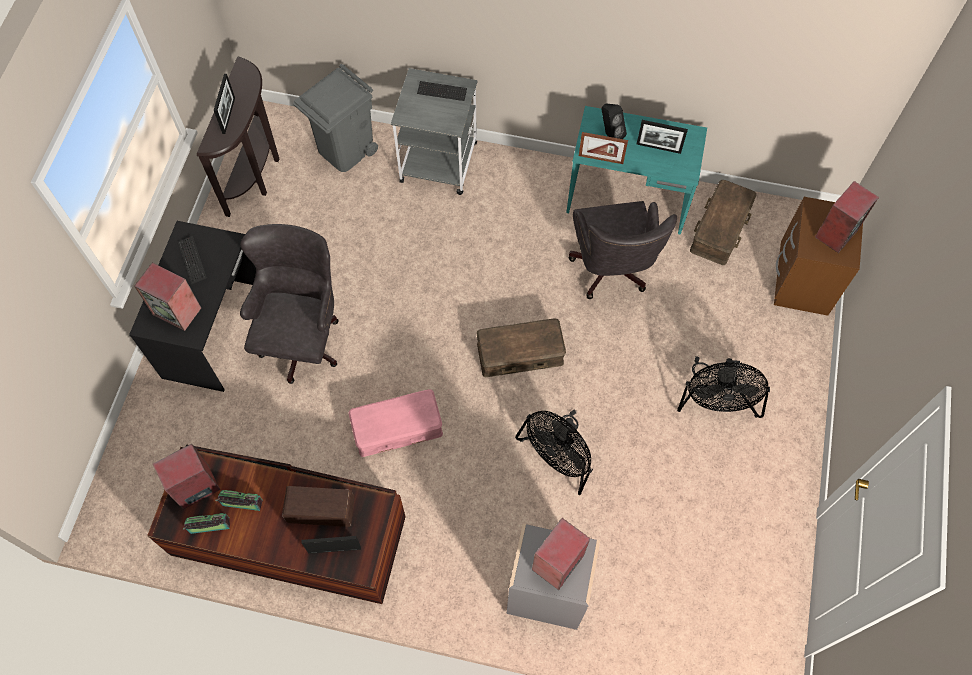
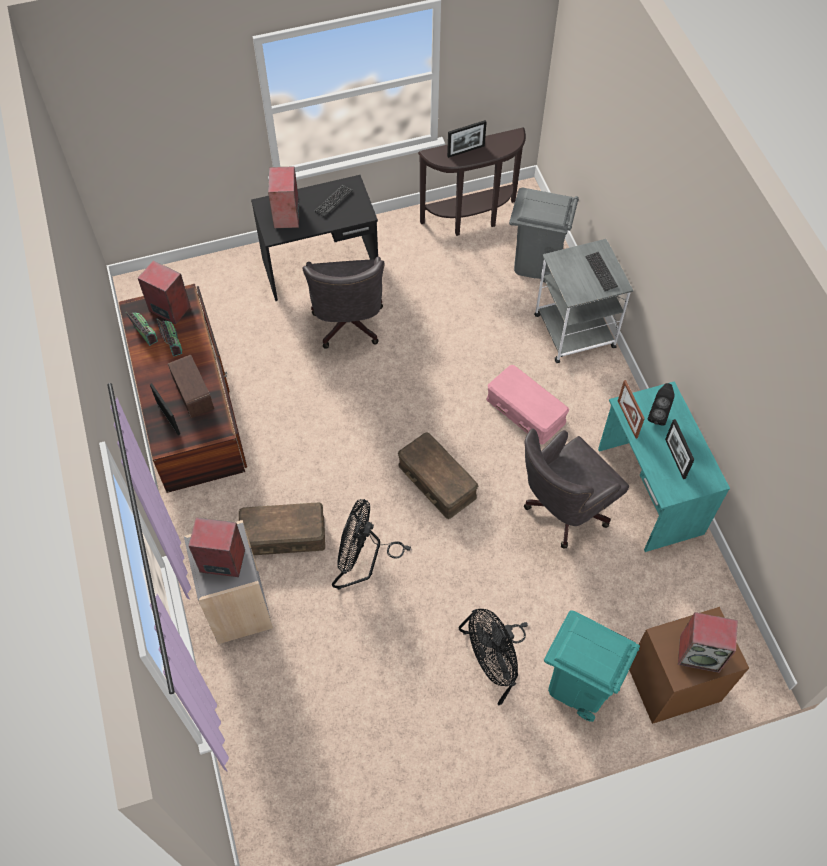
camera: 60 degrees right, 5 degrees down
(303, 340) = (349, 326): grey office chair -> grey office chair turned 105 degrees clockwise
(397, 427) = (316, 427): pink storage box -> pink storage box (526, 410)
(721, 229) = (677, 584): brown storage box -> brown storage box (283, 535)
(770, 349) = (579, 685): none -> turquoise trash can

